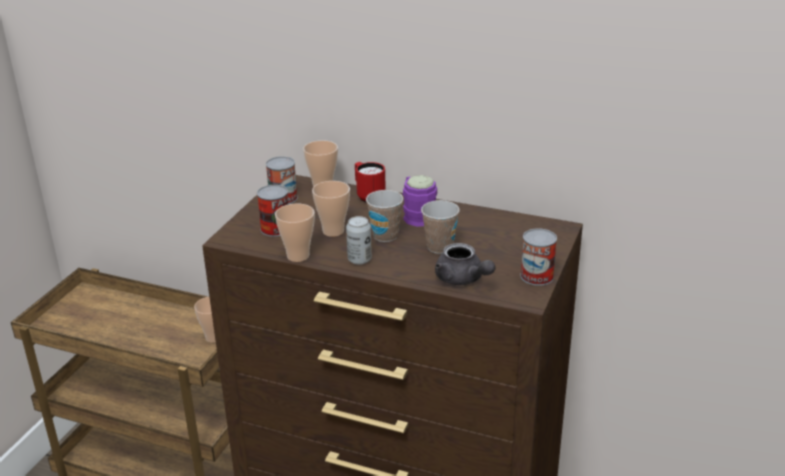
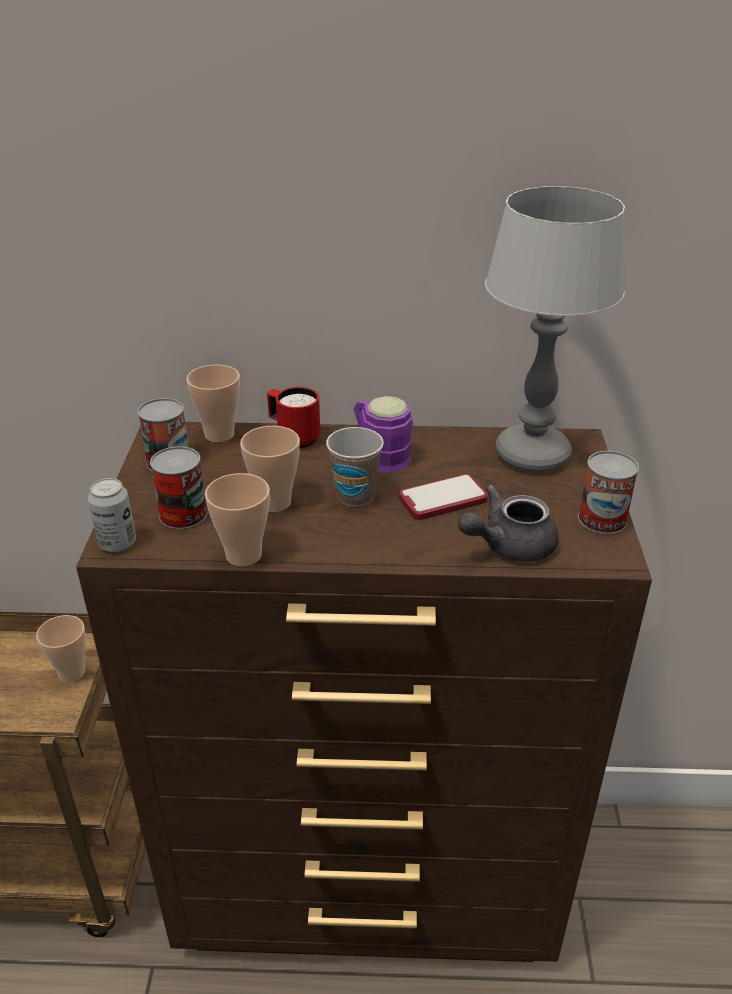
camera: 20 degrees left, 5 degrees up
(359, 259) = (341, 542): can -> can (117, 543)
(439, 247) = (442, 499): cup -> phone
(462, 279) = (508, 545): grey teapot -> grey teapot turned 120 degrees clockwise
(518, 231) = (530, 455): none -> table lamp

